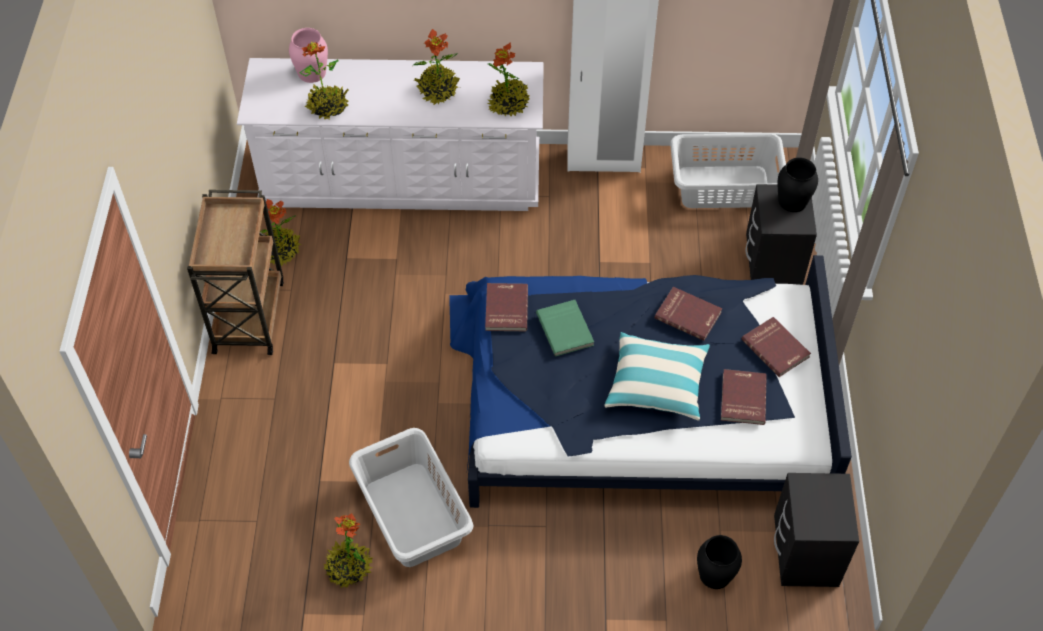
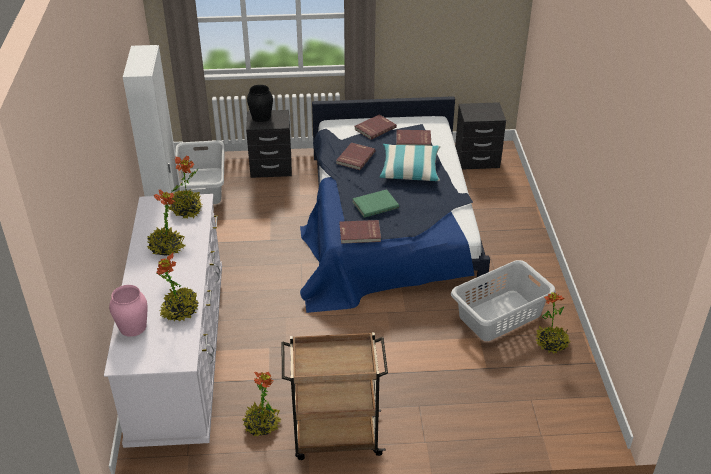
camera: 95 degrees left, 15 degrees down
(714, 574) = (500, 190): black vase -> none

